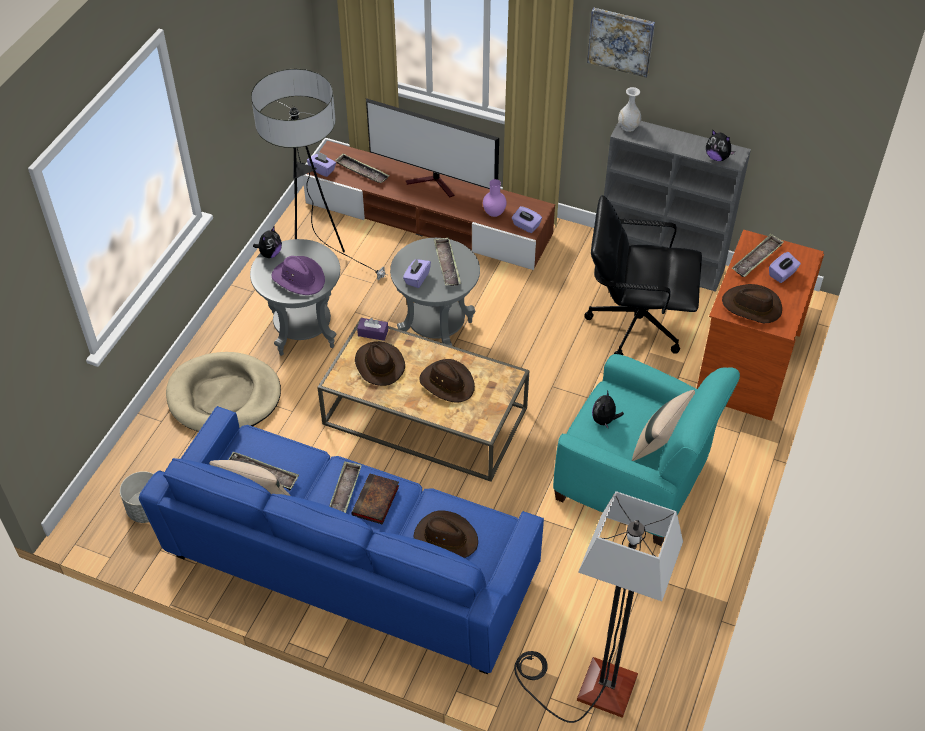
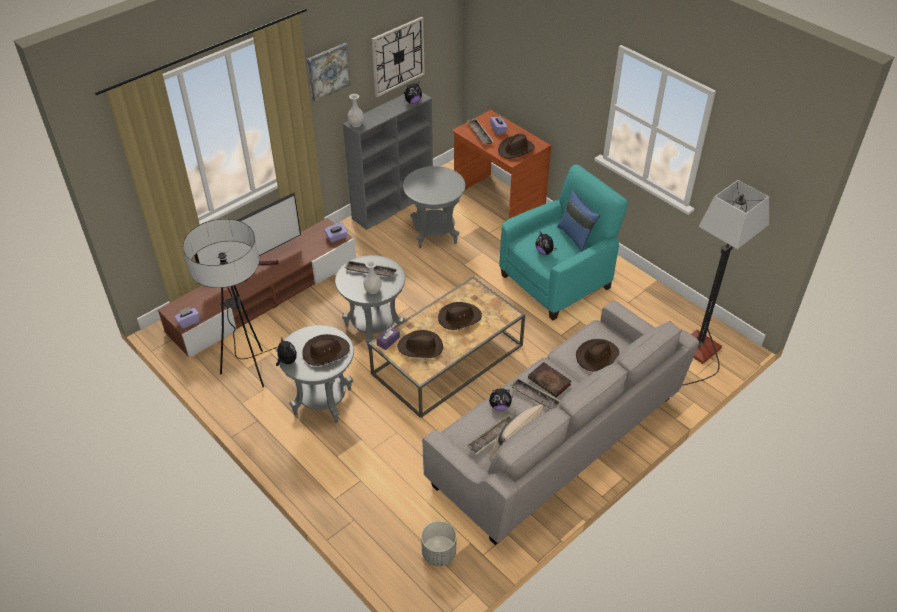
camera: 65 degrees left, 5 degrees down
(224, 396) = (355, 470): beige dog bed -> none
(299, 278) = (325, 352): purple hat -> brown hat
(315, 466) = (499, 406): none -> plush toy
(351, 567) = (555, 441): blue sofa -> grey sofa
(362, 171) = (210, 300): tray -> none
(417, 278) = (373, 290): purple tissue box -> white vase
(494, 213) = (312, 248): purple vase -> none
(635, 323) = (434, 234): black office chair -> grey side table
(659, 445) = (576, 236): beige pillow -> blue pillow
(737, 91) = (398, 56): none -> wall clock

